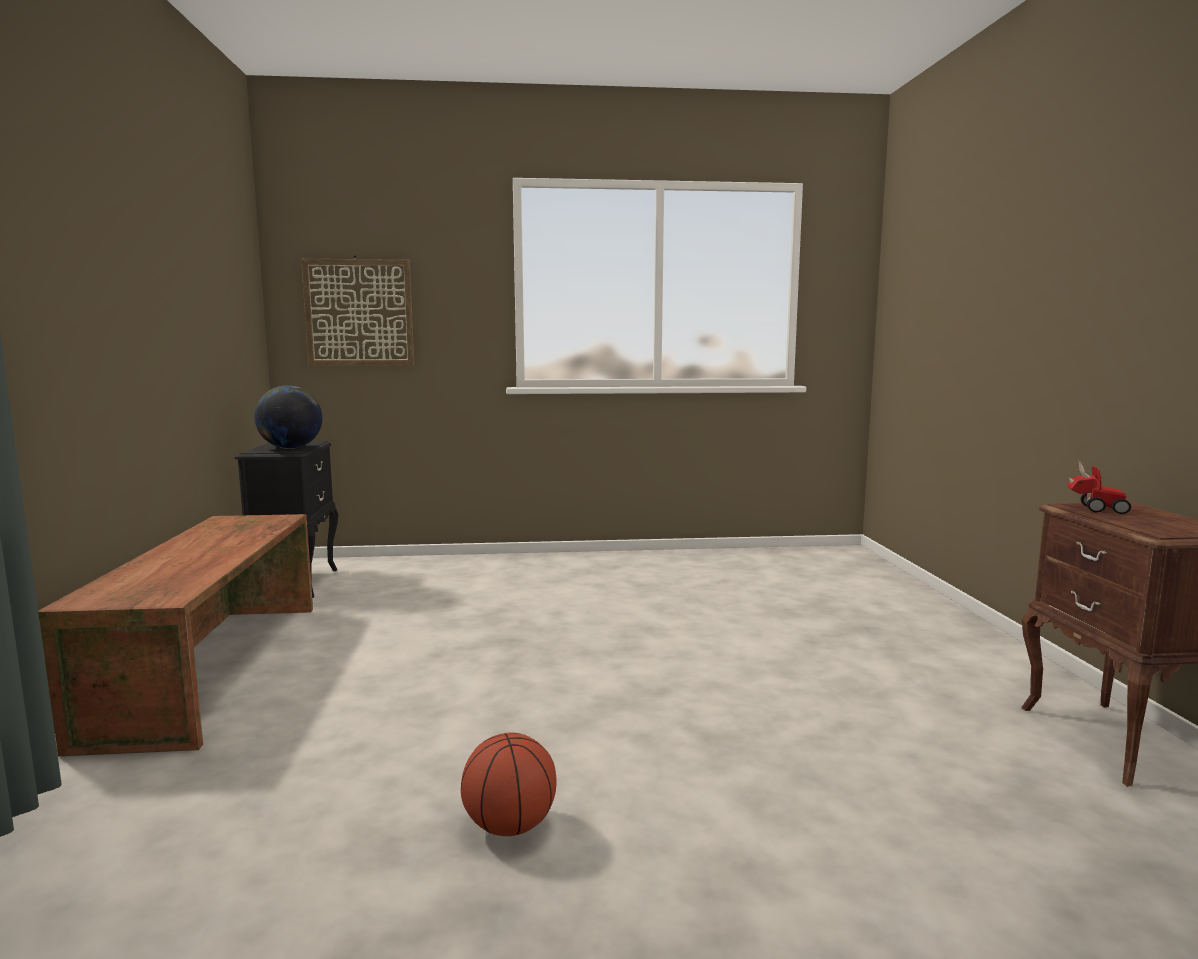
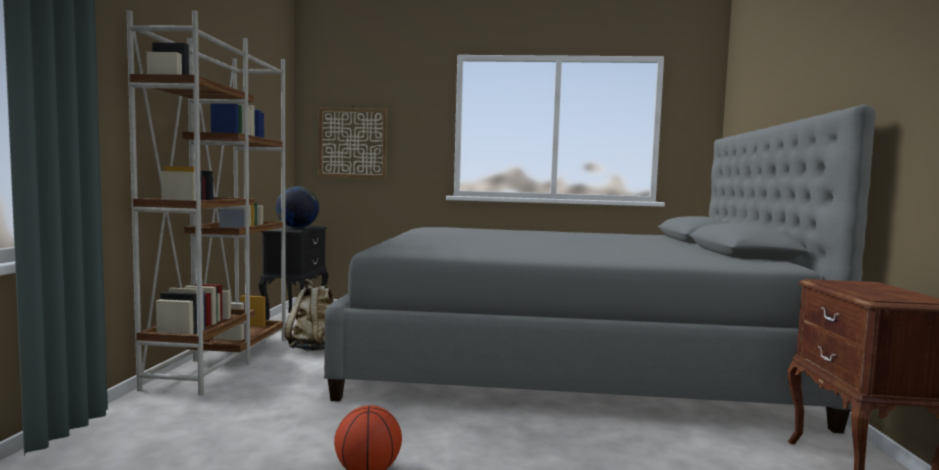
camera: 10 degrees right, 5 degrees down
(211, 666) = (222, 361): brown bench -> brown bookcase
(348, 630) = (316, 348): none -> beige backpack
(703, 617) = (563, 361): none -> grey bed
(1095, 509) = (840, 283): toy car -> none

